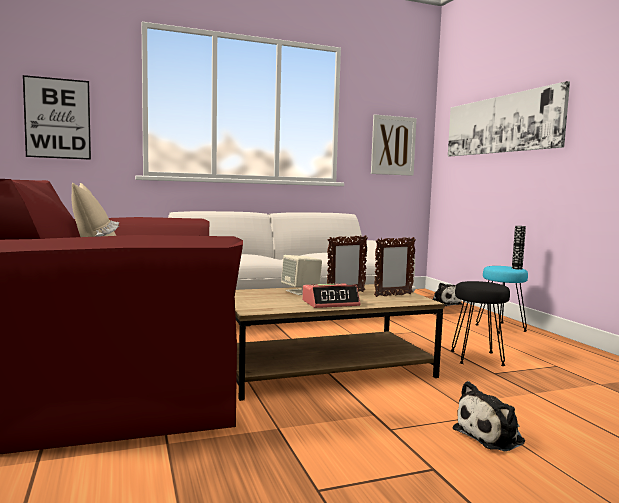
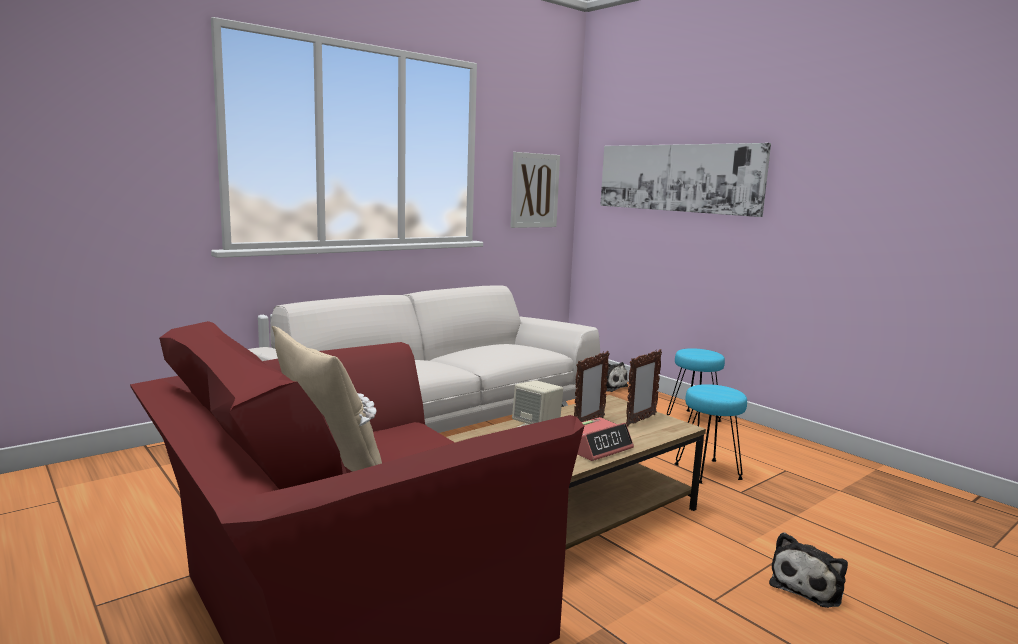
camera: 20 degrees left, 5 degrees up
(57, 118) = (86, 169): picture -> none
(477, 358) = (708, 472): black stool -> turquoise stool
(517, 268) = (712, 353): vase -> none

